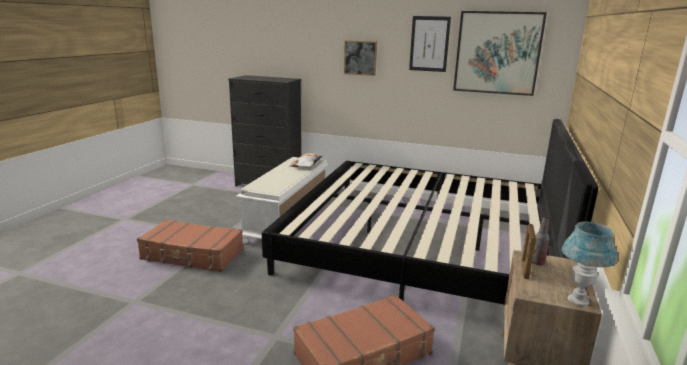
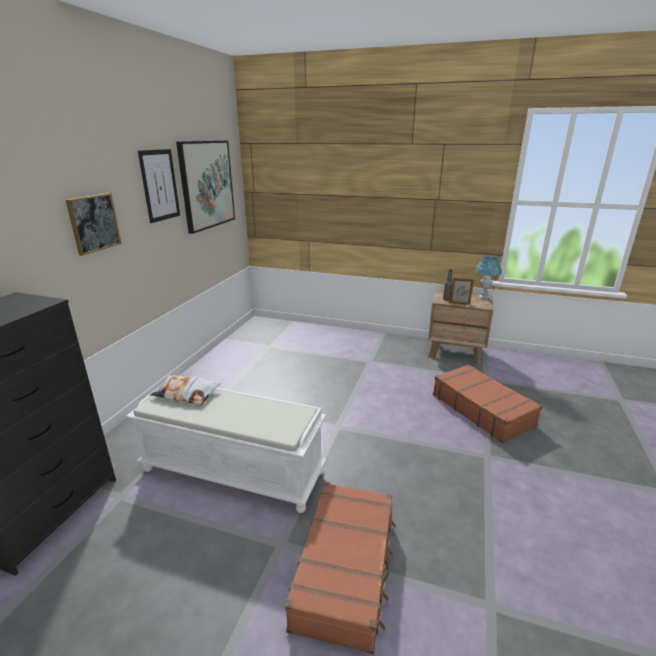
camera: 90 degrees left, 5 degrees up
(423, 244) = (304, 373): bed -> none

